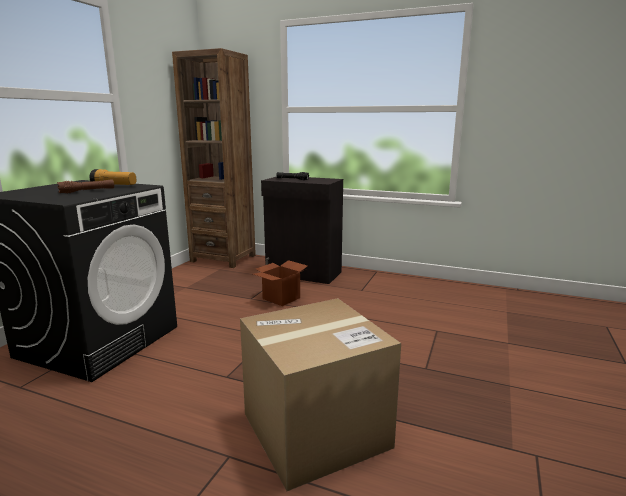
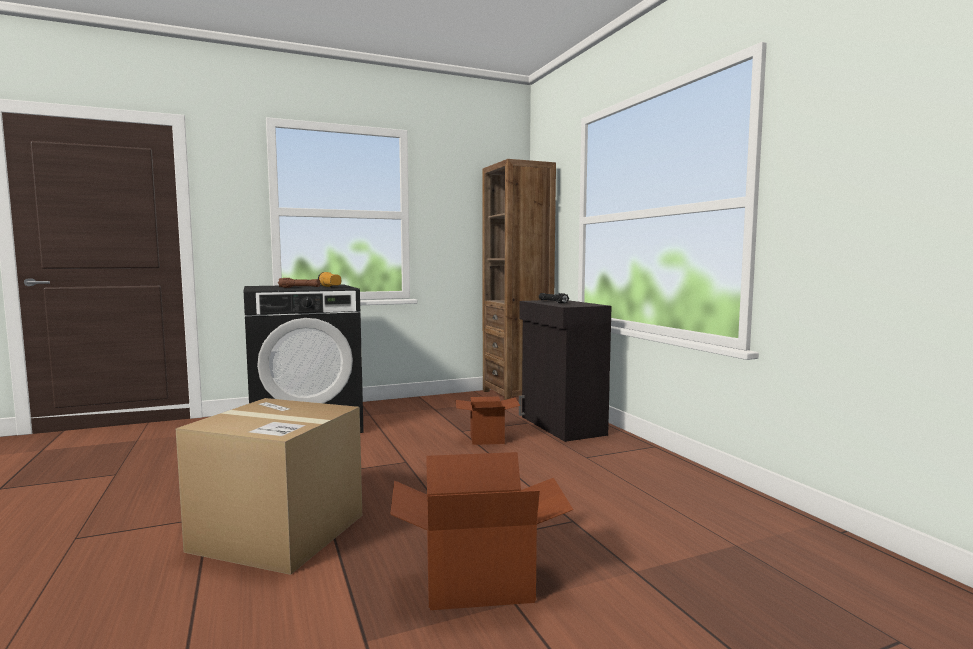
camera: 45 degrees right, 10 degrees down
(475, 385) = (478, 580): none -> cardboard box

